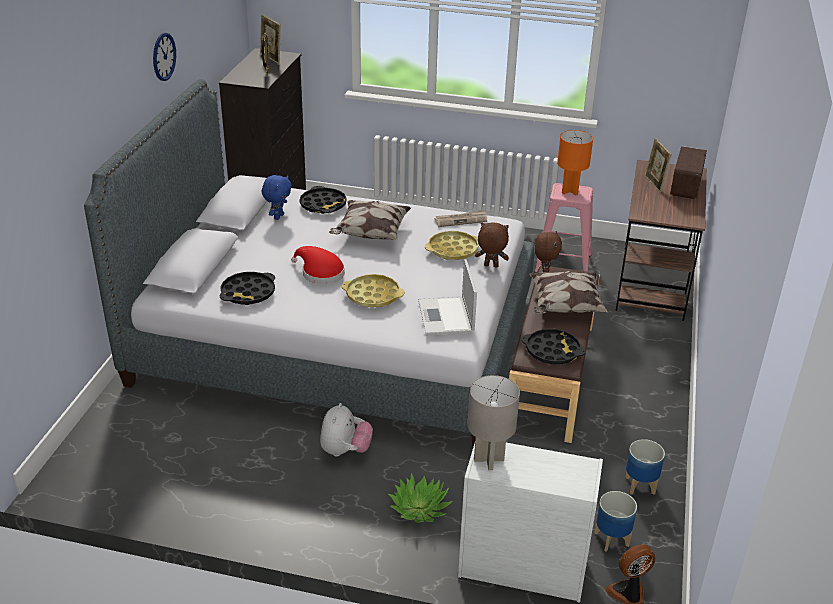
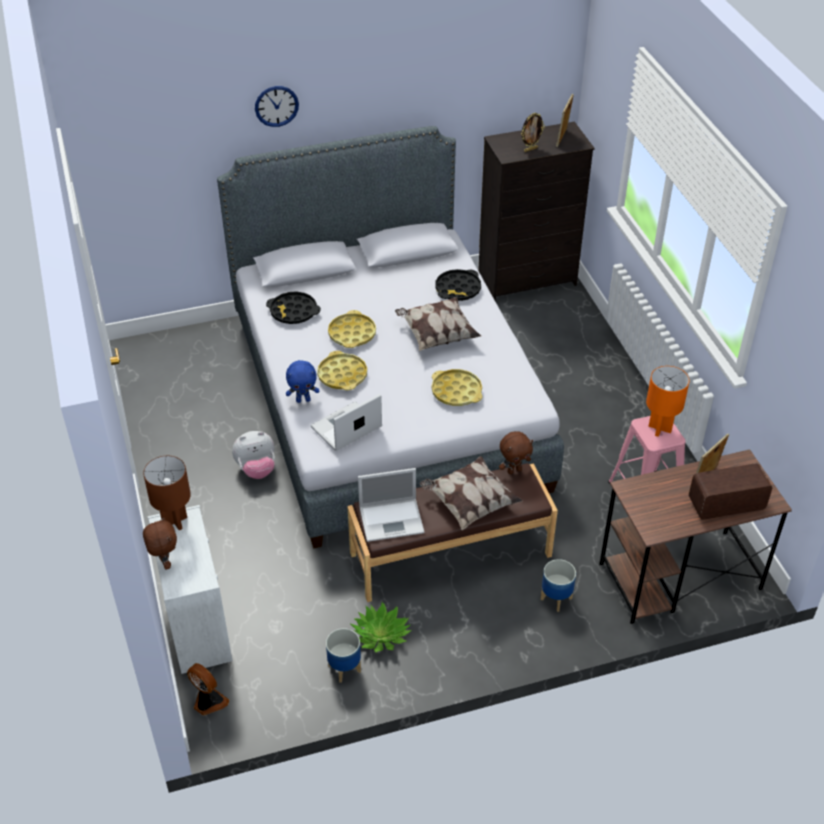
camera: 60 degrees right, 10 degrees up
(164, 56) = (393, 94): wall clock -> wall clock (276, 106)
(278, 216) = (415, 275): blue plush toy -> blue plush toy (303, 400)
(320, 272) = (352, 334): red hat -> yellow tray
(419, 508) = (222, 539): potted plant -> potted plant (381, 635)
(461, 220) = (513, 377): newspaper -> none
(489, 460) = (175, 522): grey table lamp -> brown table lamp
(490, 266) = (451, 424): brown plush toy -> brown plush toy (164, 562)
(552, 351) = (392, 519): black tray -> laptop
(611, 539) = (264, 670): planter -> planter (555, 598)

